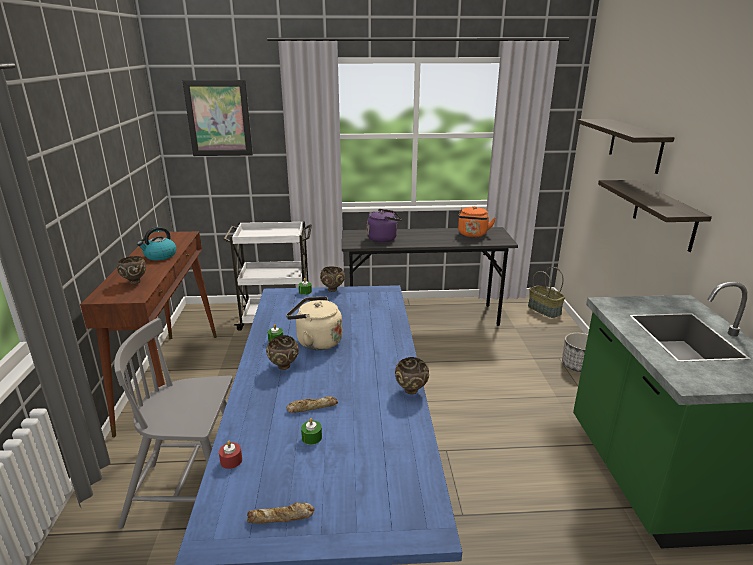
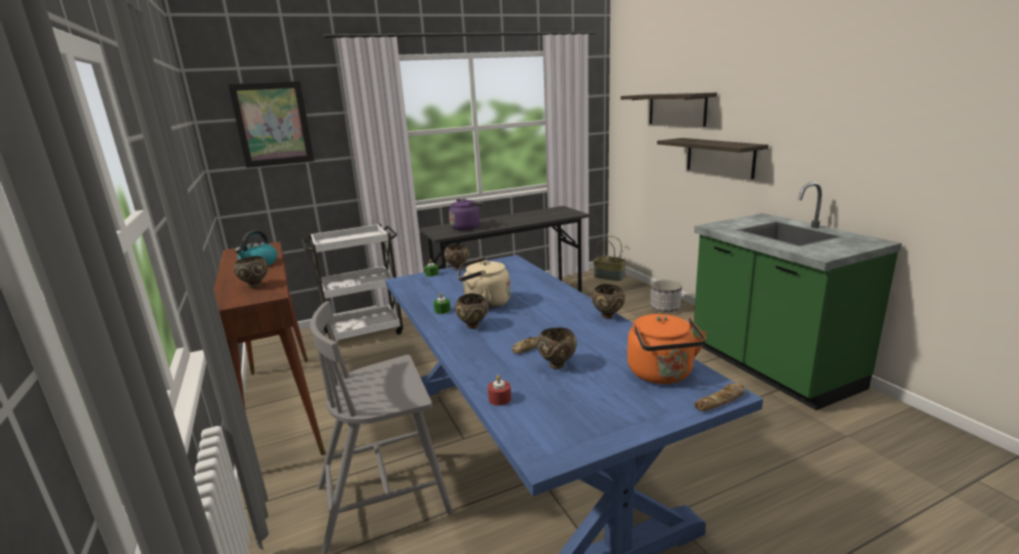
camera: 20 degrees left, 5 degrees down
(281, 517) = (594, 422): bread -> bread (720, 401)
(312, 437) = (557, 365): green candle -> brown bowl
(472, 234) = (544, 213): orange kettle -> orange kettle (662, 375)

